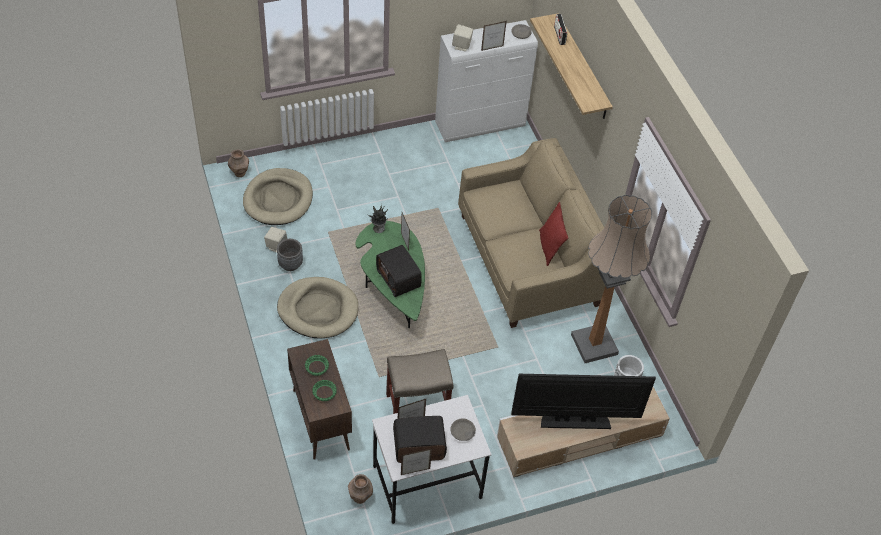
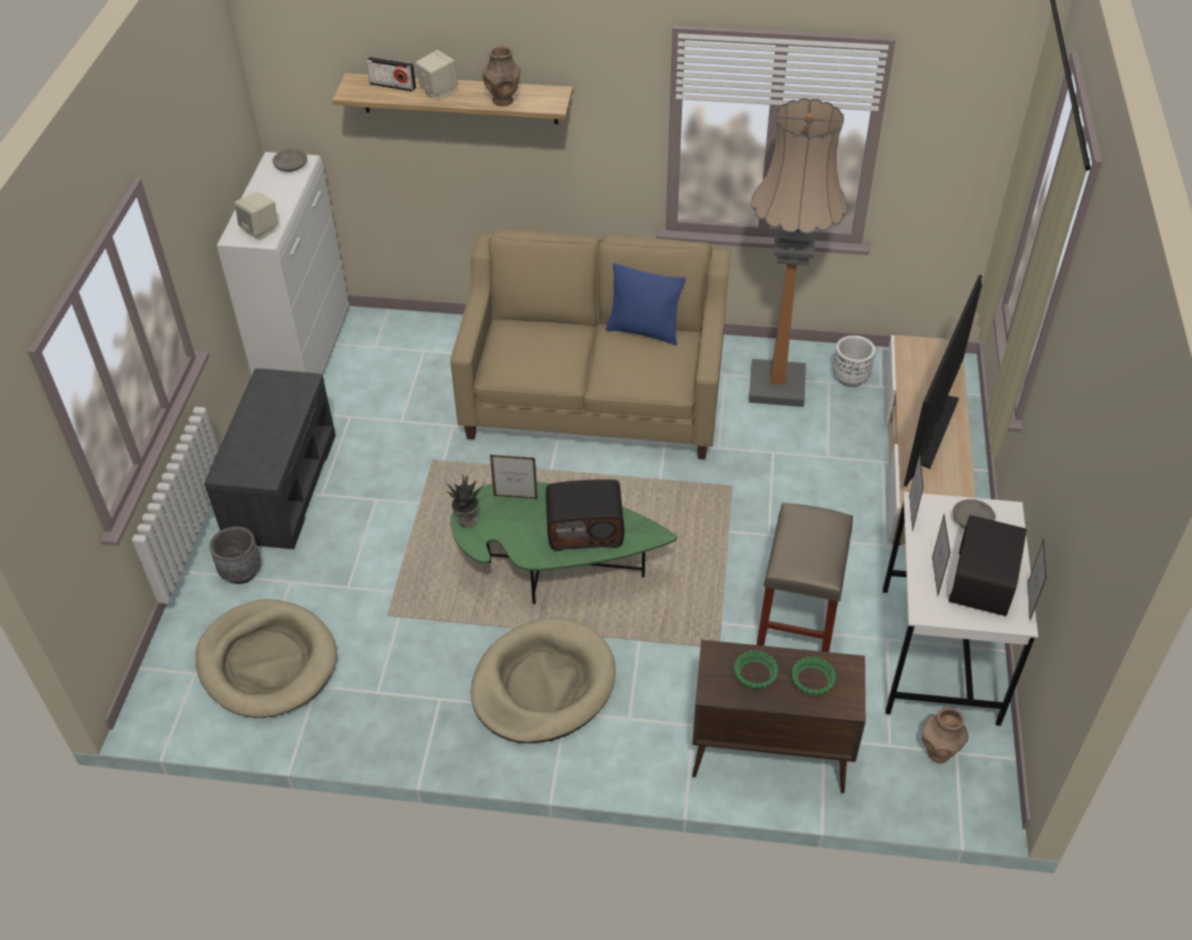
camera: 60 degrees left, 5 degrees down
(239, 173) = (164, 701): brown vase -> brown vase (503, 101)
(276, 246) = (370, 699): beige speaker -> beige speaker (438, 91)
(290, 264) = (423, 692): grey planter -> grey planter (241, 572)
(385, 155) = (280, 486): none -> grey bench
(492, 48) = (294, 202): picture frame -> picture frame (910, 513)
(549, 247) = (644, 331): red pillow -> blue pillow

